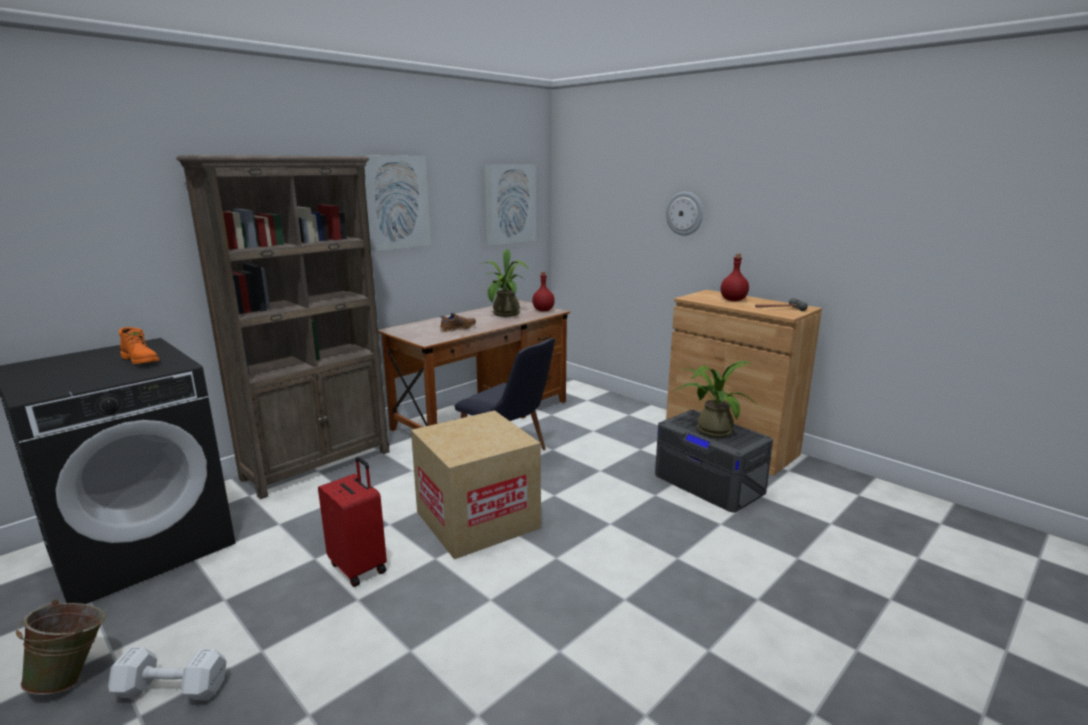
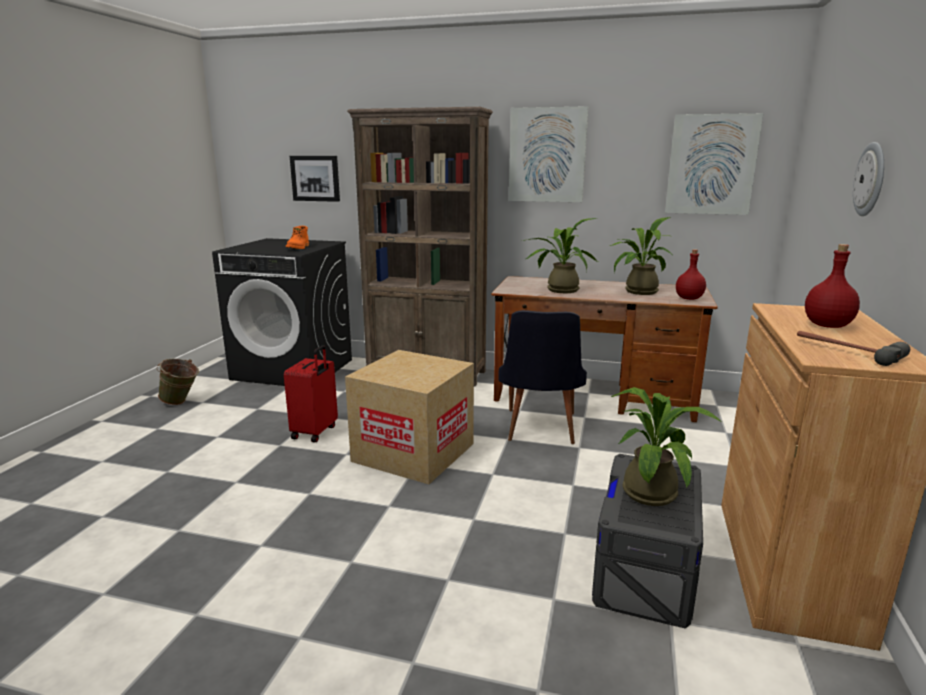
camera: 60 degrees right, 0 degrees up
(83, 254) = (315, 178): none -> picture
(171, 688) = (179, 427): white dumbbell -> none
(457, 328) = (558, 290): brown shoe -> potted plant

